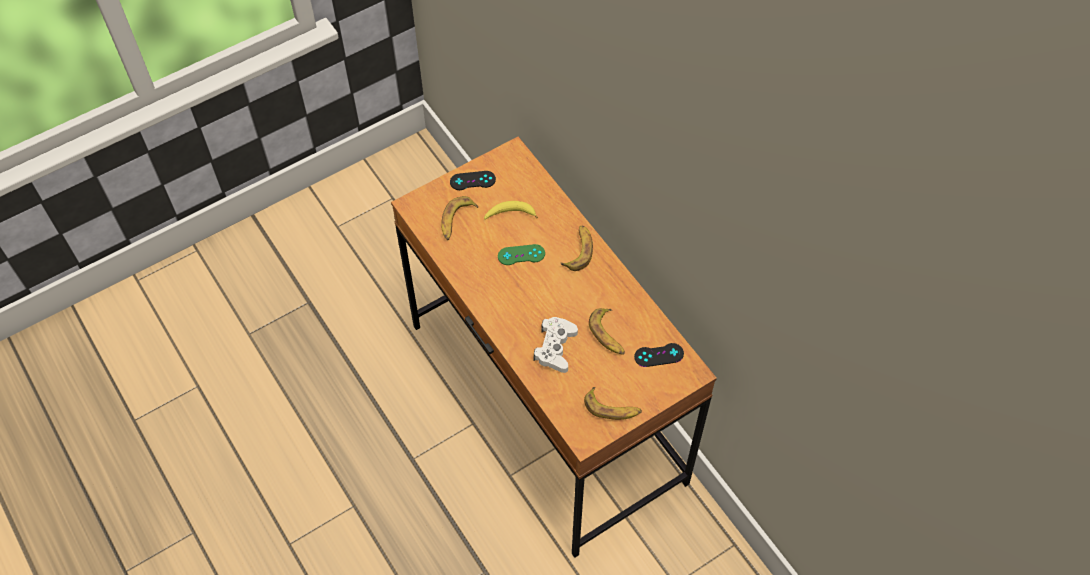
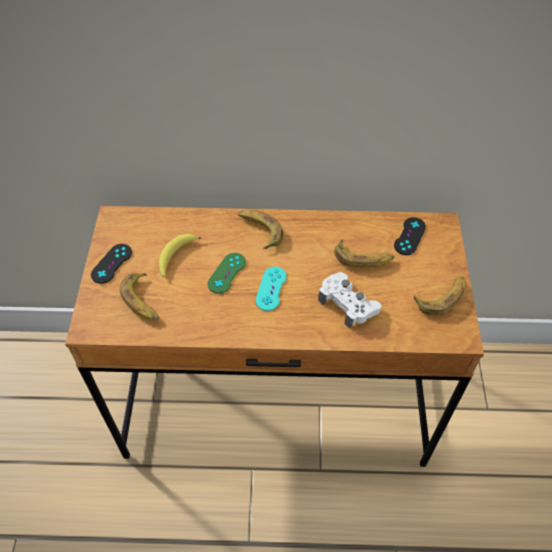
camera: 55 degrees left, 5 degrees down
(530, 291) = (271, 288): none -> turquoise game controller

